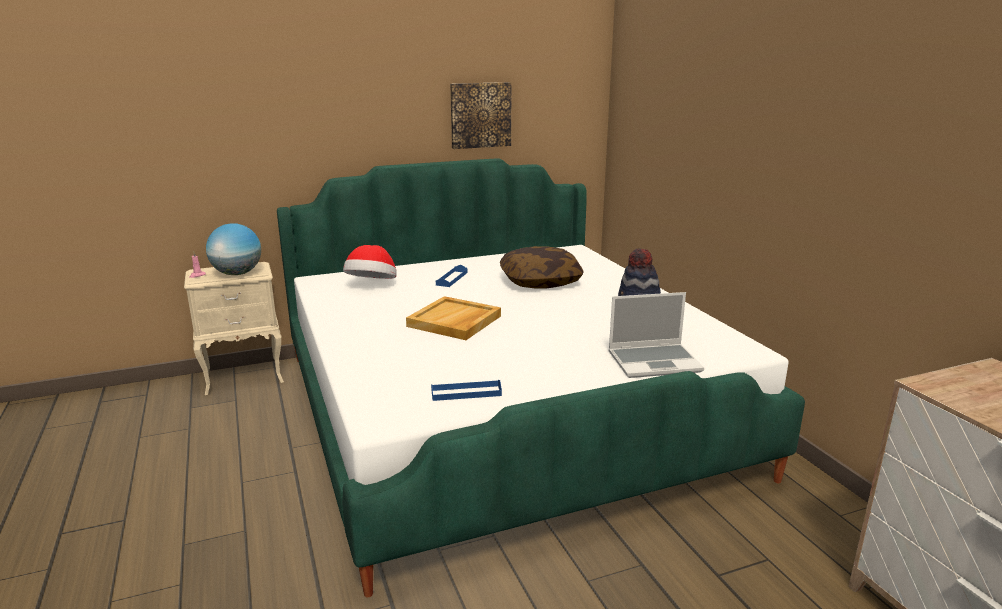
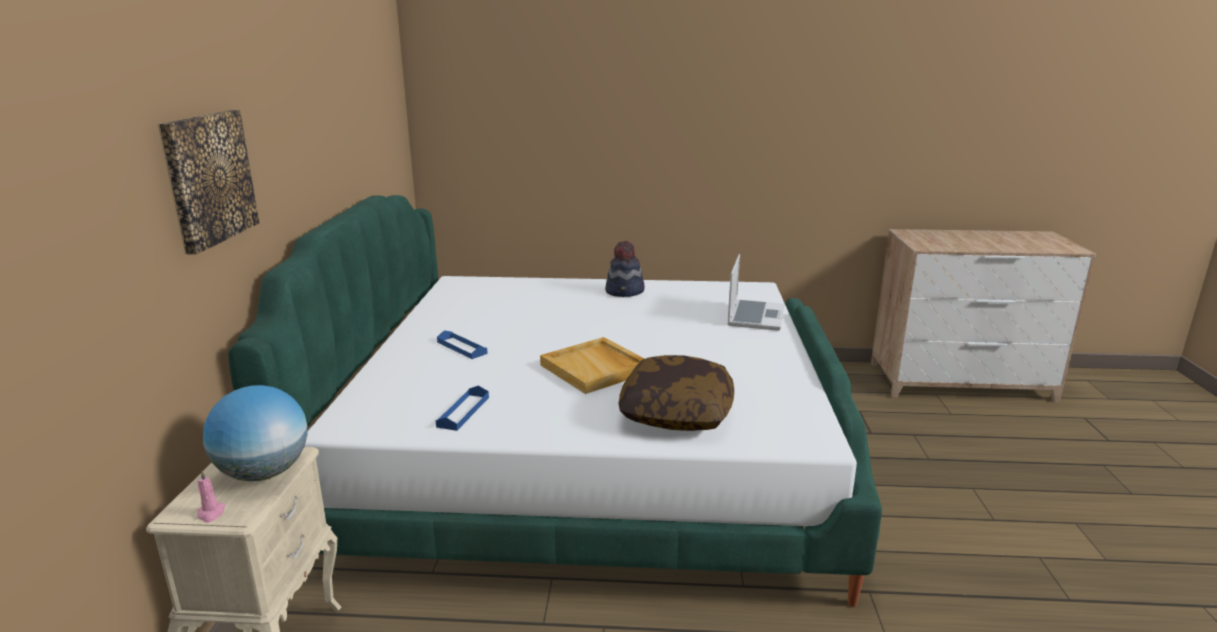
camera: 65 degrees left, 0 degrees up
(372, 285) = (418, 392): hat -> none
(466, 393) = (772, 393): blue tray -> blue tray (463, 412)
(480, 115) = (349, 143): picture -> picture (208, 178)
(540, 281) = (528, 313): pillow -> pillow (676, 412)

